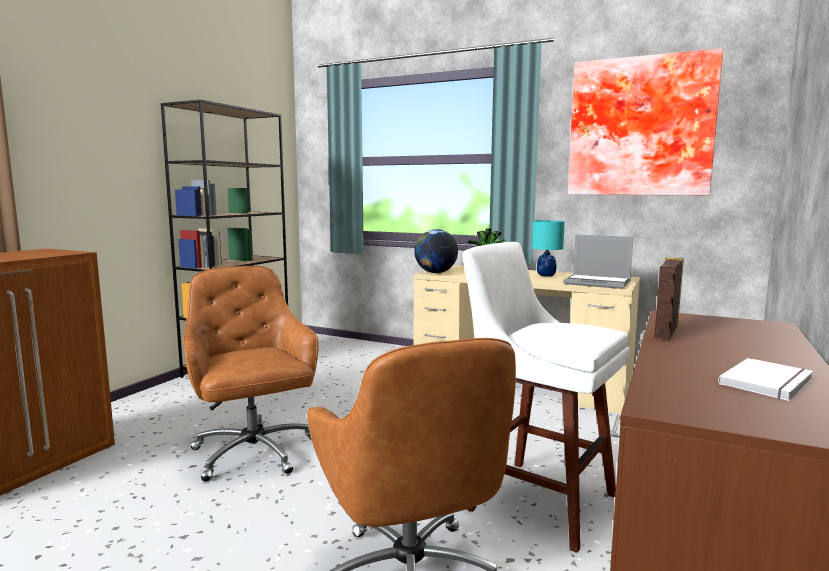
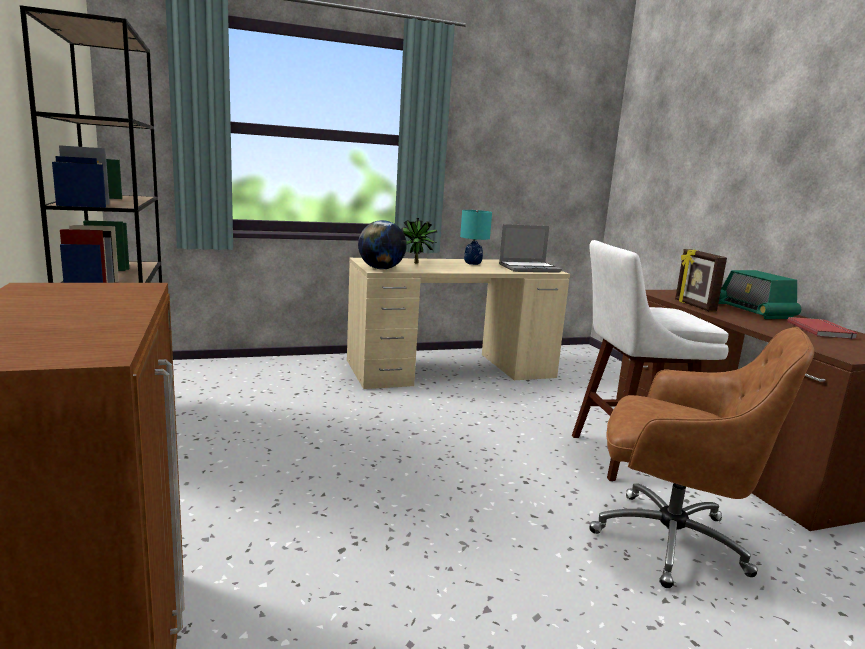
camera: 45 degrees left, 5 degrees up
(254, 452) = (372, 509): brown office chair -> none
(640, 127) = (525, 125): picture -> none
(747, 348) = (752, 311): none -> radio
(769, 383) = (822, 330): white book -> red book

